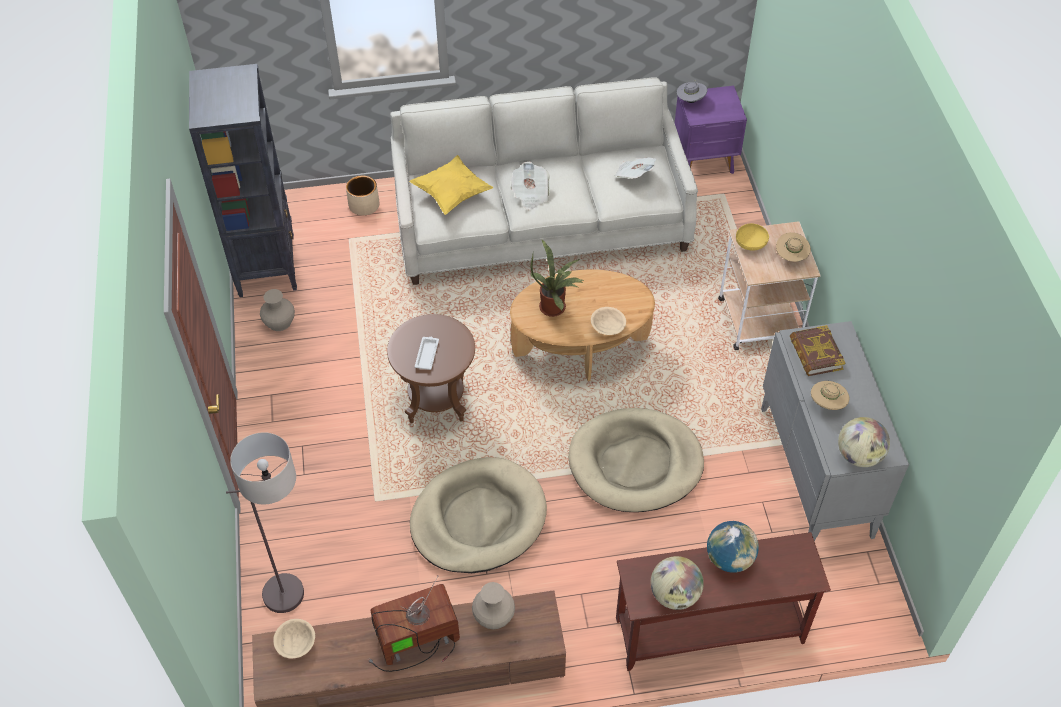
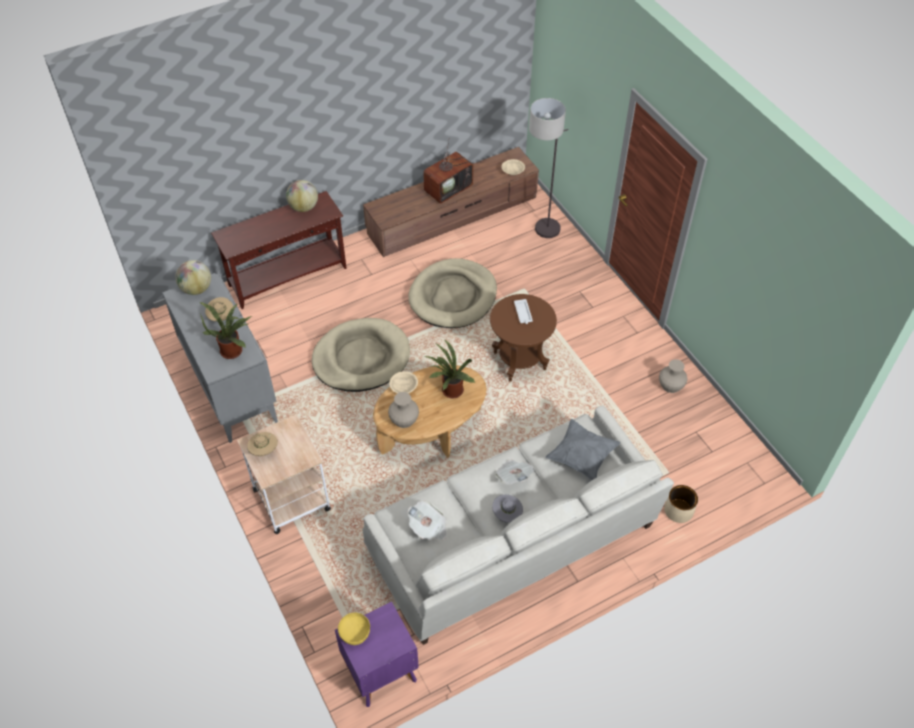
camera: 160 degrees right, 0 degrees up
(267, 265) = (716, 428): black bookcase -> none
(452, 194) = (581, 457): yellow pillow -> grey pillow
(494, 616) = (410, 209): beige vase -> beige vase (404, 419)
(690, 100) = (400, 638): grey hat -> grey hat (507, 514)
(729, 559) = (275, 232): globe -> none
(751, 244) = (300, 452): yellow bowl -> yellow bowl (354, 632)
(815, 354) = (233, 350): book -> potted plant

